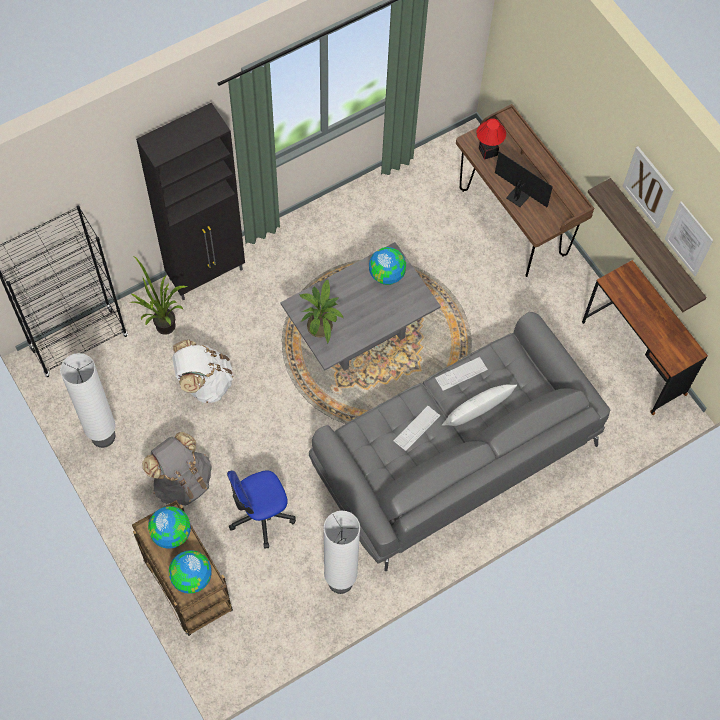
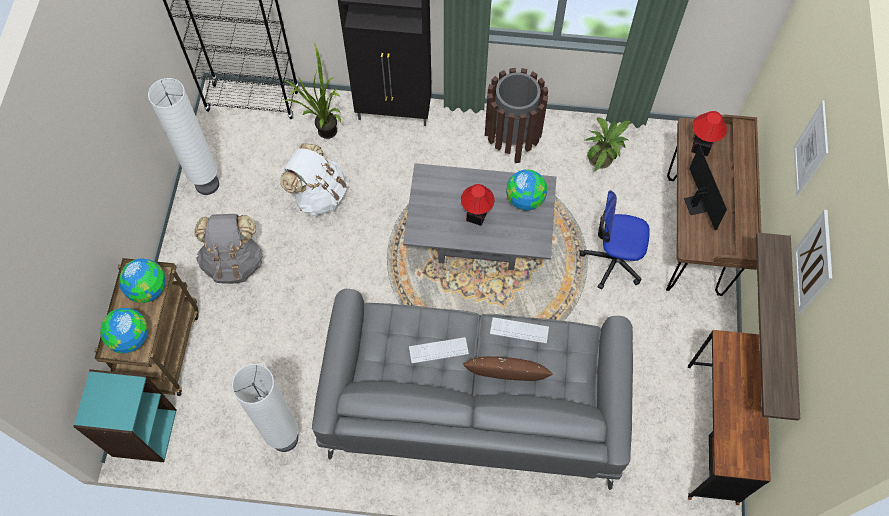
camera: 40 degrees right, 0 degrees up
(228, 657) = (143, 432): none -> turquoise bookcase
(261, 515) = (270, 334): office chair -> office chair (613, 260)
(319, 236) = (512, 139): none -> brown trash can
(321, 324) = (433, 204): potted plant -> potted plant (603, 158)
(362, 312) = (476, 217): none -> table lamp
(477, 411) = (506, 374): white pillow -> brown pillow
(688, 239) = (817, 343): picture -> picture (811, 149)

